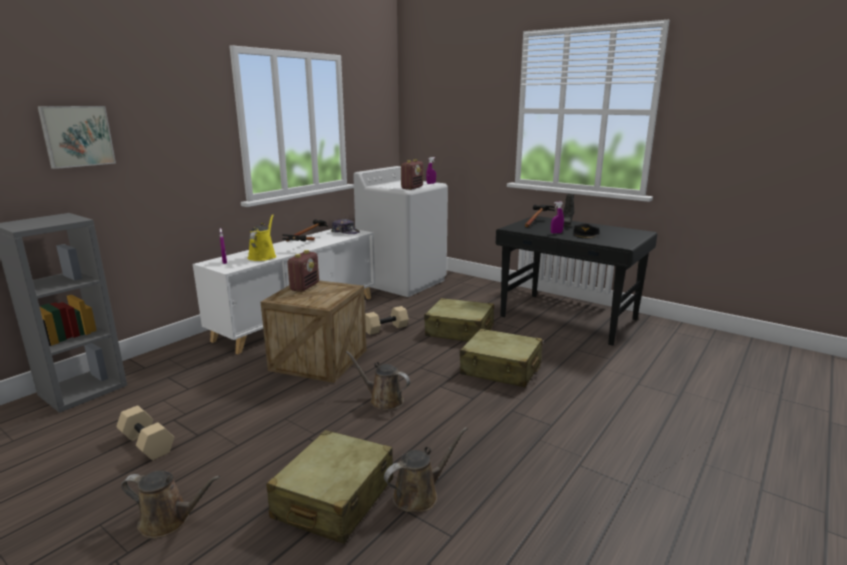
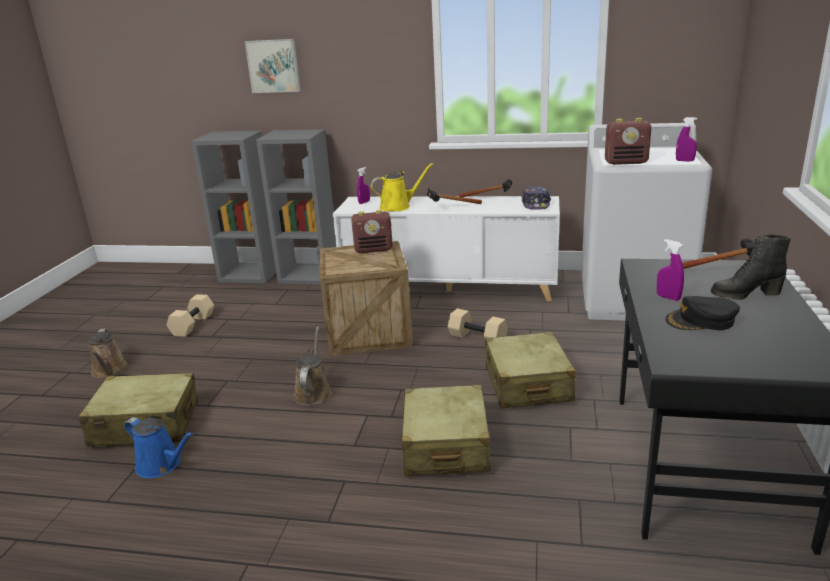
camera: 65 degrees right, 5 degrees up
(158, 361) = (310, 275): none -> grey bookcase
(419, 494) = (161, 465): brown watering can -> blue watering can

